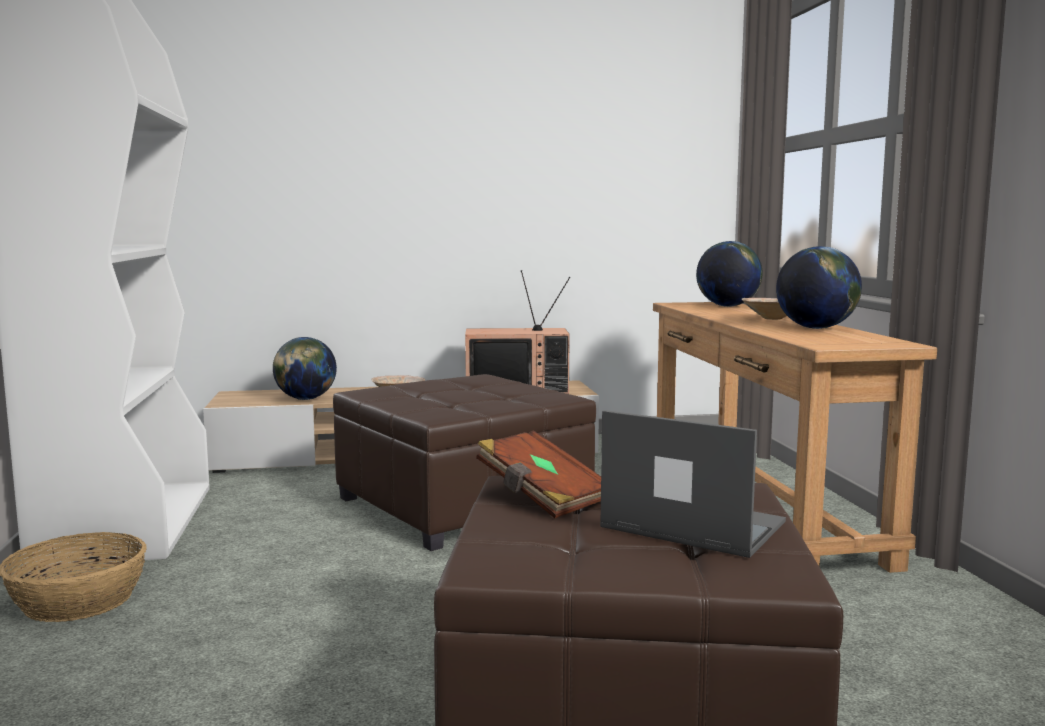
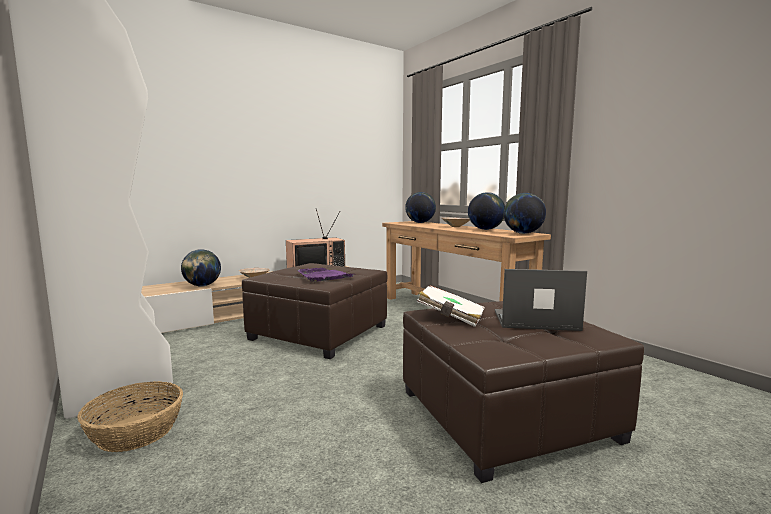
camera: 25 degrees left, 0 degrees up
(462, 400) = (324, 276): none -> purple tray
(542, 497) = (450, 318): brown book -> white book
(871, 342) = (523, 233): none -> globe

